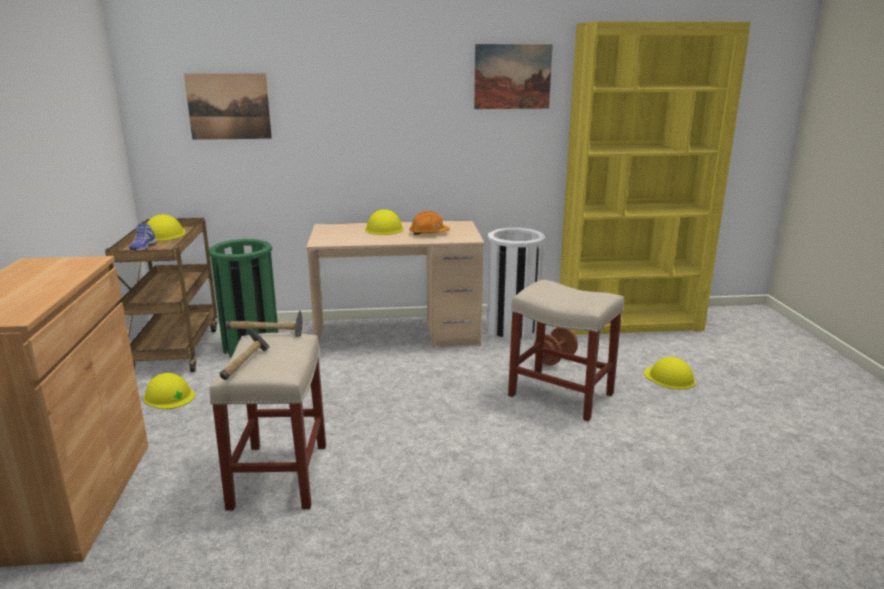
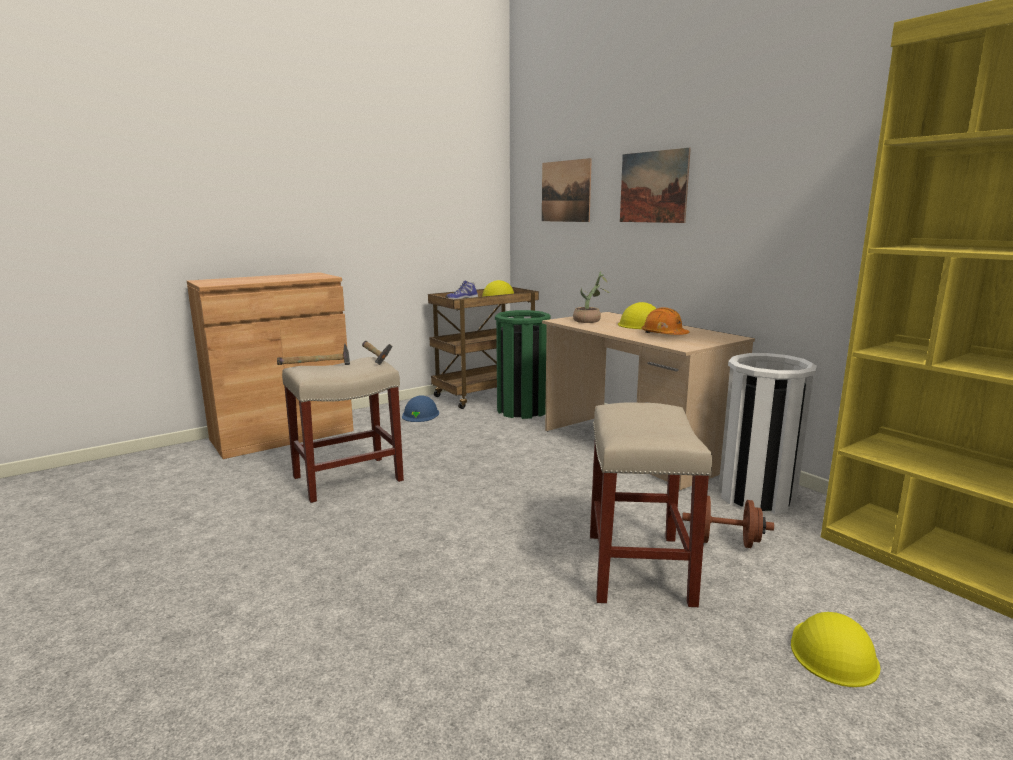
camera: 60 degrees right, 5 degrees down
(169, 396) = (420, 414): yellow hard hat -> blue hard hat
(342, 236) = (590, 321): none -> potted plant
(512, 76) = (832, 140): picture -> picture (653, 187)

